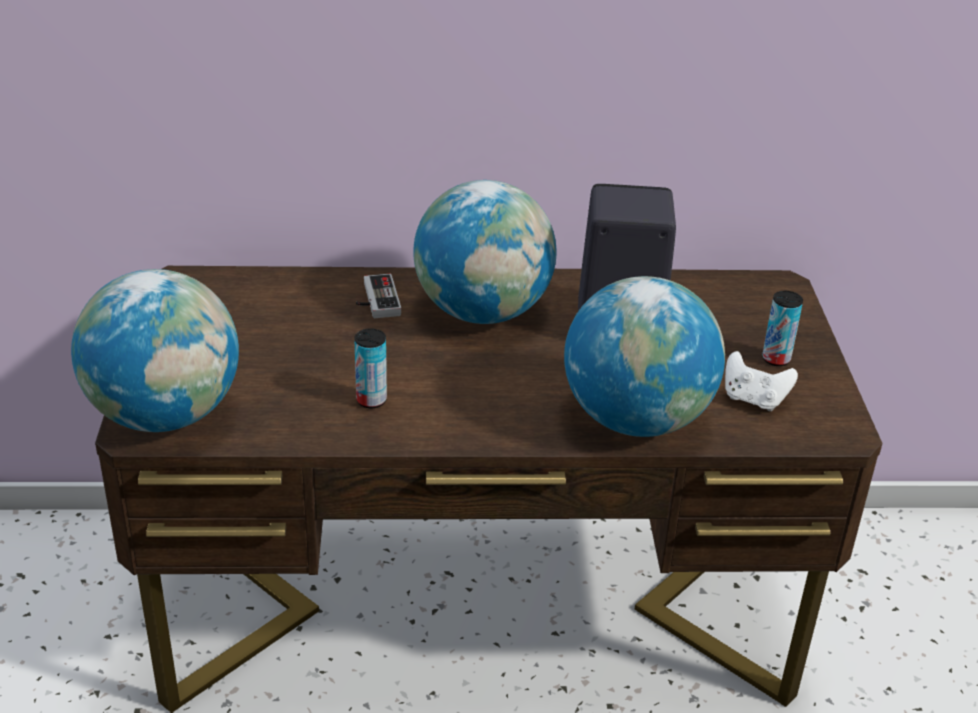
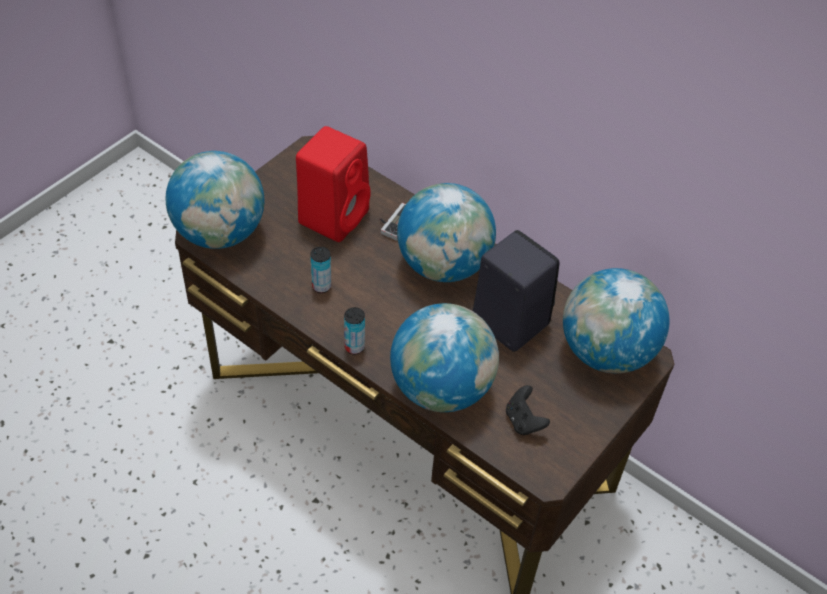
camera: 40 degrees right, 15 degrees up
(294, 328) = (334, 215): none -> red speaker
(741, 301) = (606, 352): none -> globe
(753, 399) = (523, 421): white game controller -> black game controller
(776, 359) = (573, 404): can -> can (354, 347)

